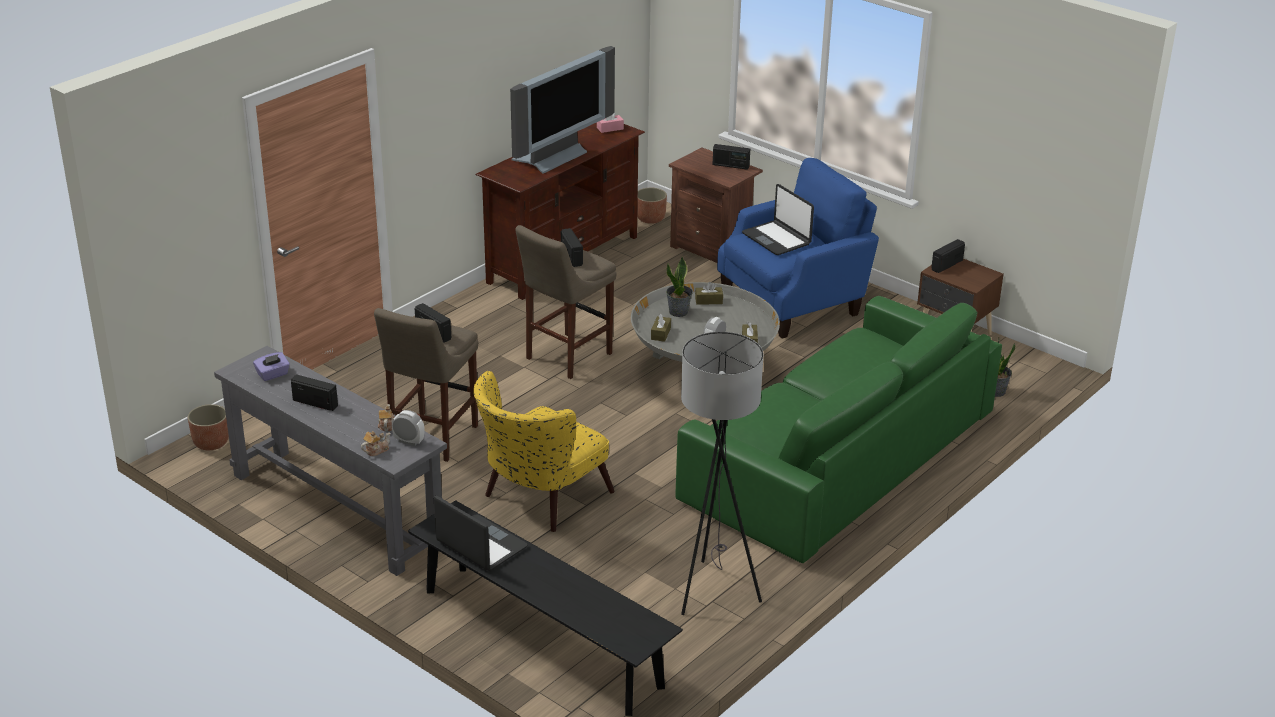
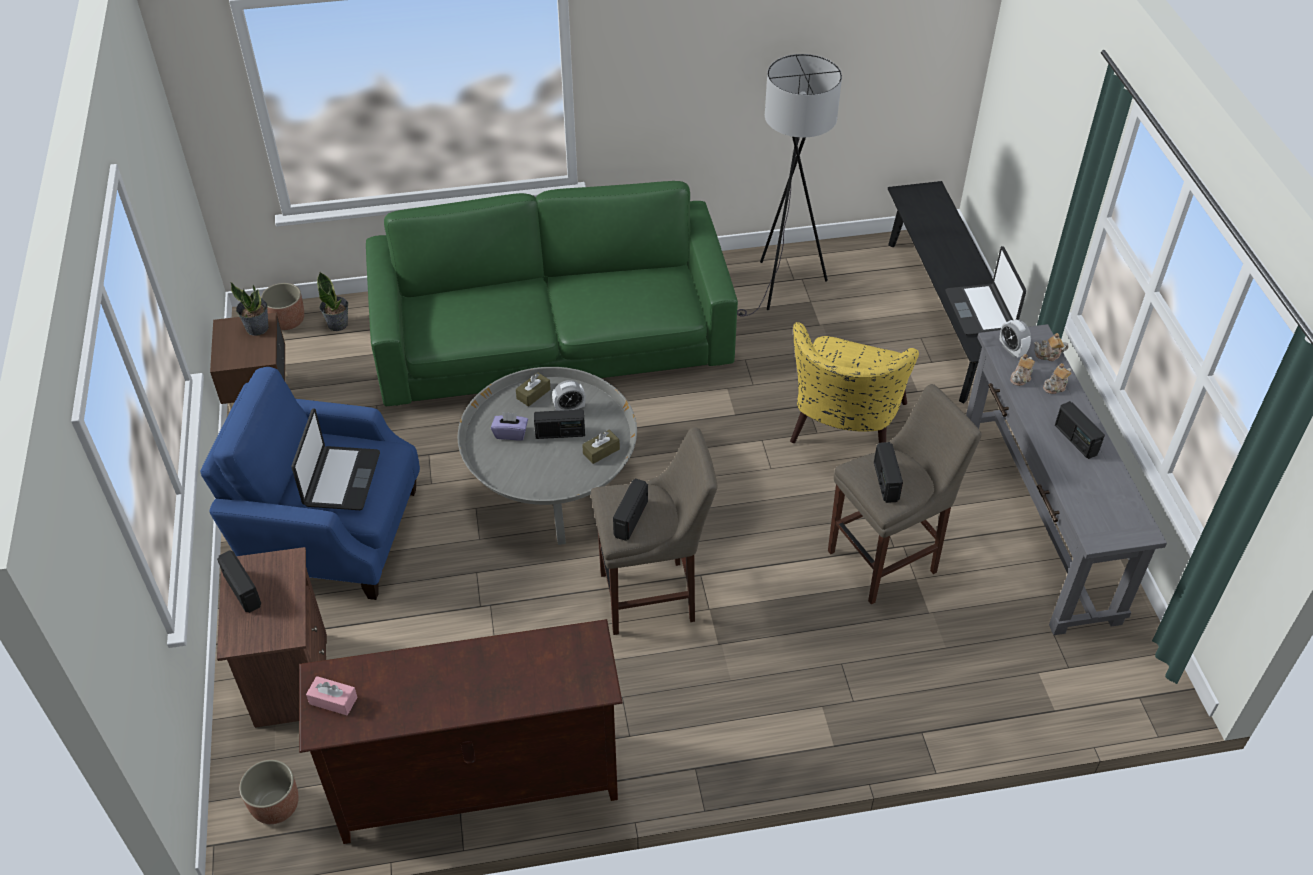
camera: 140 degrees left, 15 degrees up
(211, 443) = (1129, 691): planter -> planter (287, 320)
(273, 374) = (1102, 502): purple tissue box -> purple tissue box (510, 433)
(354, 430) = (1055, 386): none -> teapot
(538, 500) = (843, 432): yellow armchair -> yellow armchair turned 120 degrees clockwise
(553, 157) = (486, 673): television -> none
(678, 312) = (549, 470): potted plant -> potted plant (257, 327)
(708, 300) = (500, 469): brown tissue box -> none
(946, 265) = (240, 358): radio -> radio (560, 433)

